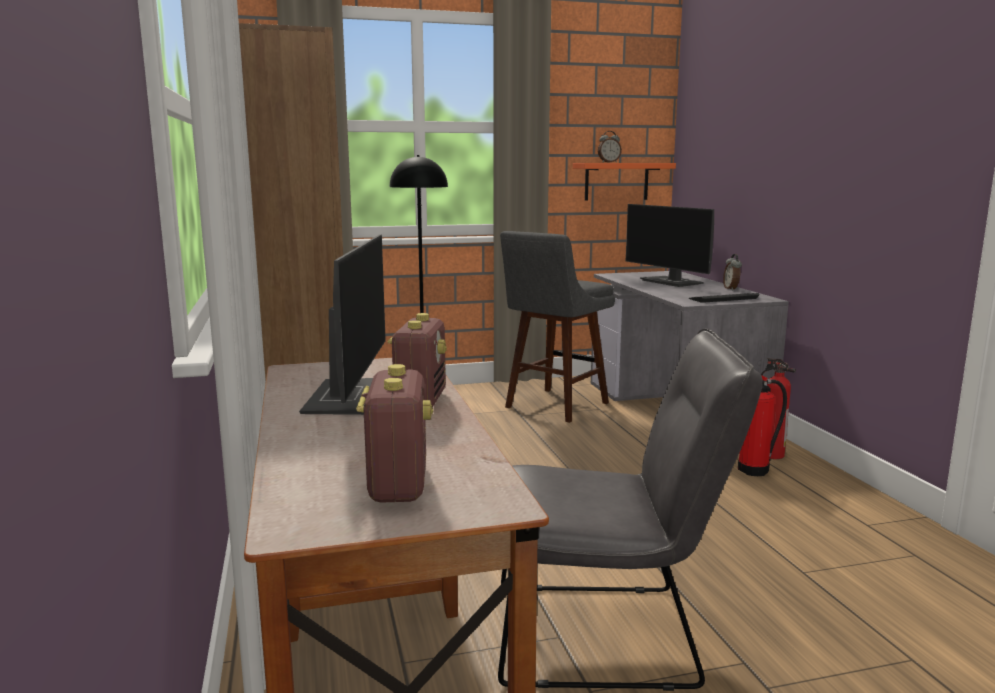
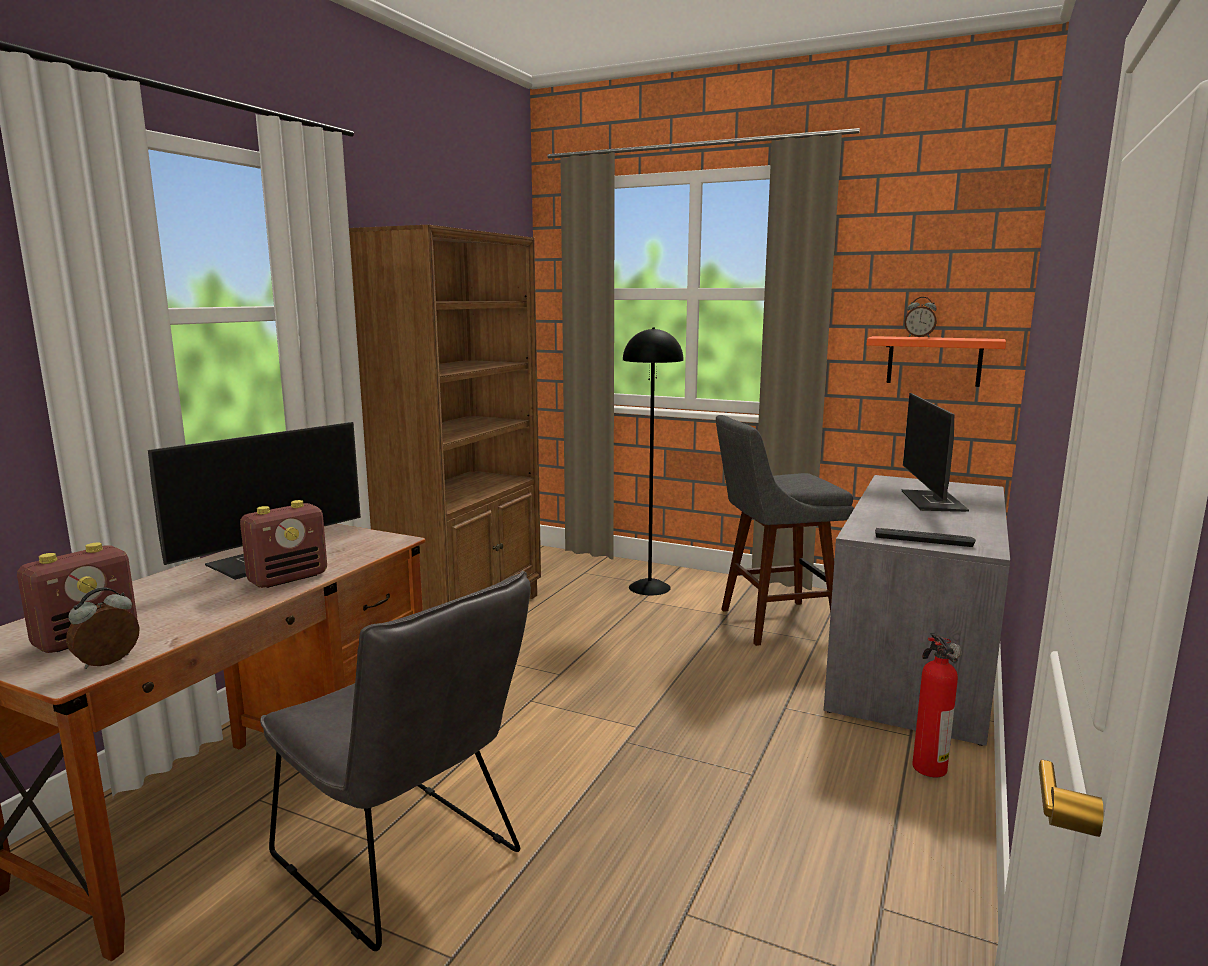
camera: 40 degrees right, 0 degrees up
(731, 289) = (984, 526): alarm clock -> alarm clock (109, 663)
(756, 470) = (868, 777): fire extinguisher -> none

